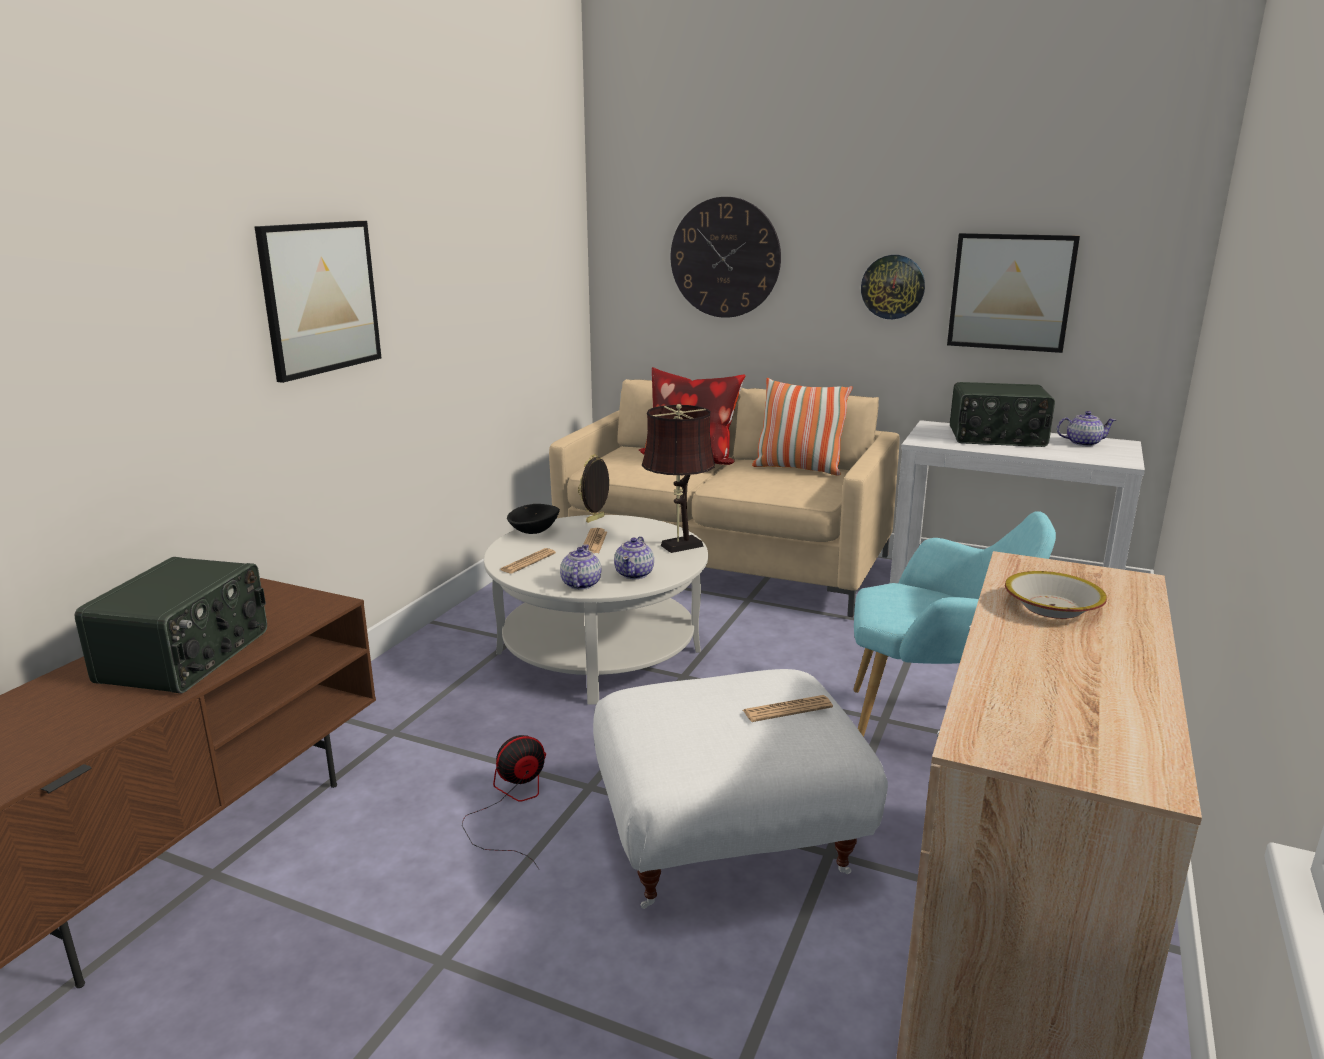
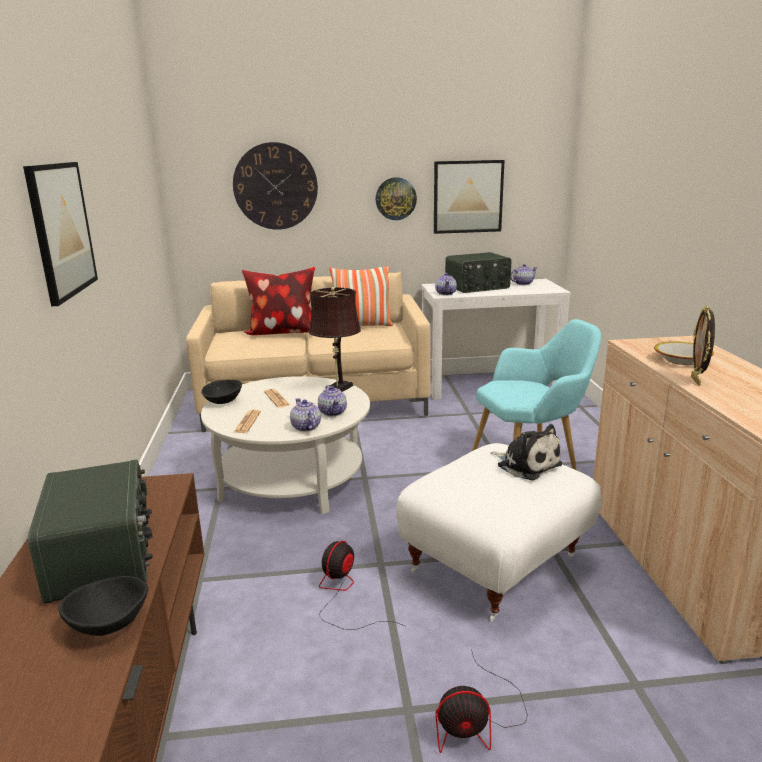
camera: 30 degrees left, 0 degrees up
(109, 721) = (109, 625): none -> black bowl
(497, 1012) = (477, 721): none -> fan
(596, 519) = (257, 384): picture frame -> picture frame (696, 381)
(787, 709) = (526, 464): newspaper -> plush toy
(931, 439) = (446, 293): none -> teapot

